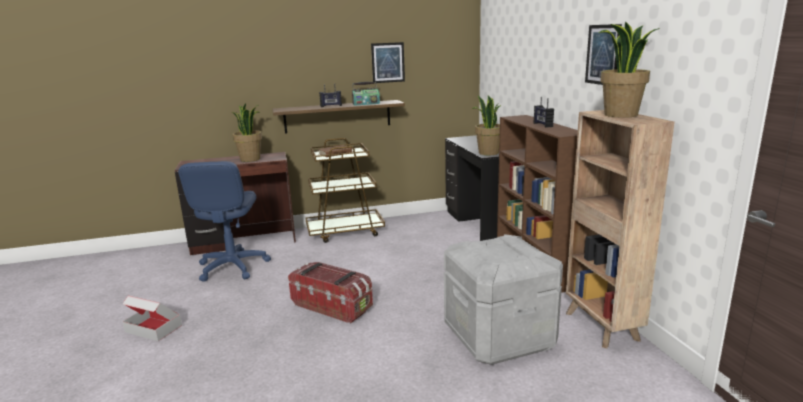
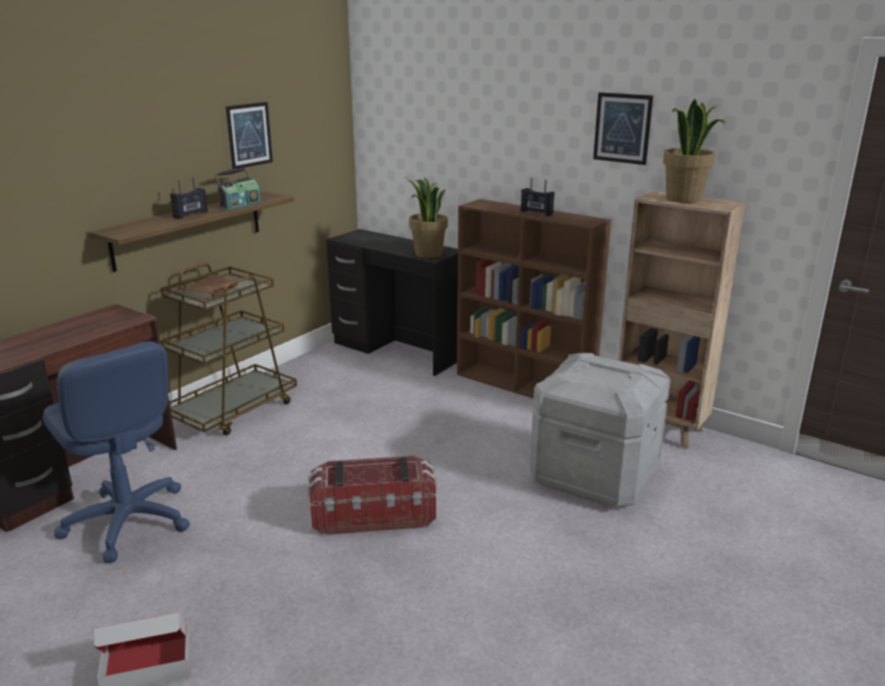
camera: 40 degrees left, 5 degrees up
(251, 159) = (85, 329): potted plant -> none

